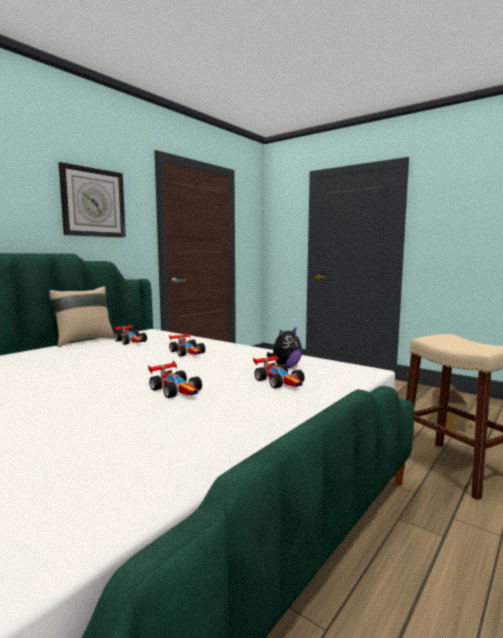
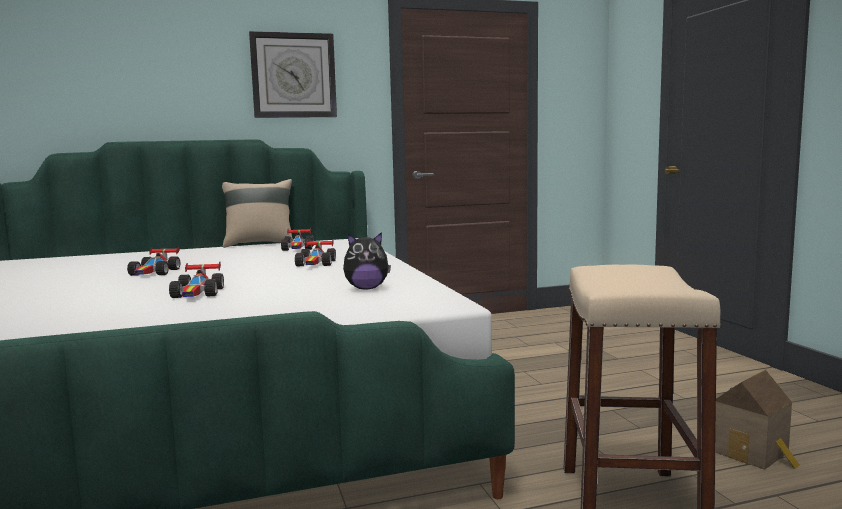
camera: 35 degrees right, 0 degrees up
(280, 381) = (311, 300): toy car -> toy car (156, 272)

